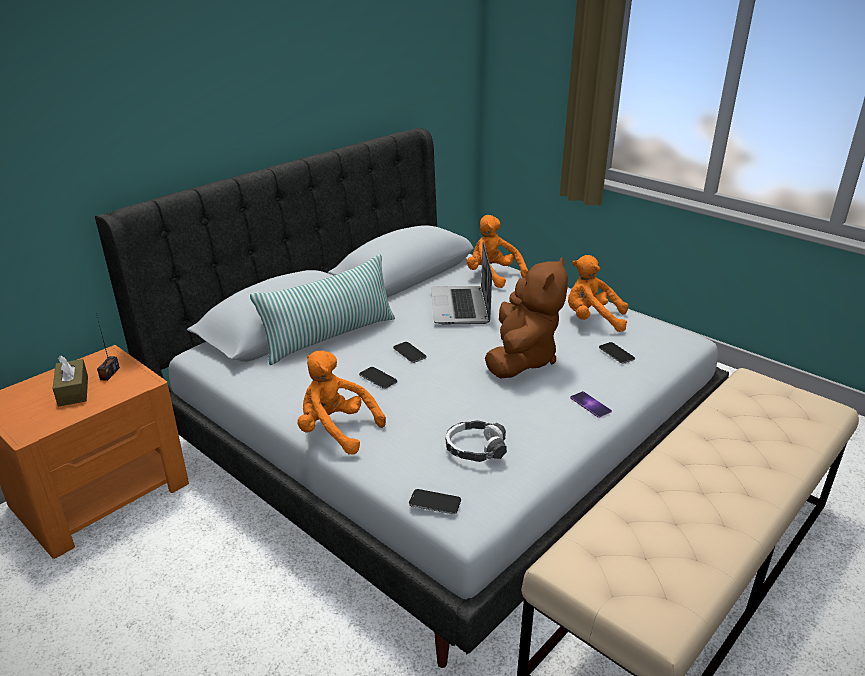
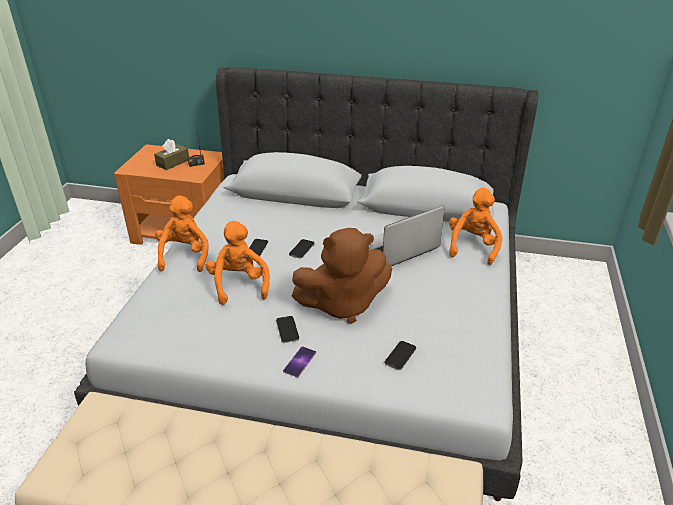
camera: 60 degrees right, 5 degrees up
(330, 336) = (296, 211): pillow -> none
(435, 502) = (126, 321): phone -> phone (287, 330)
(475, 448) = (193, 317): headphones -> none
(592, 320) = (452, 325): orange plush toy -> orange plush toy (239, 284)

